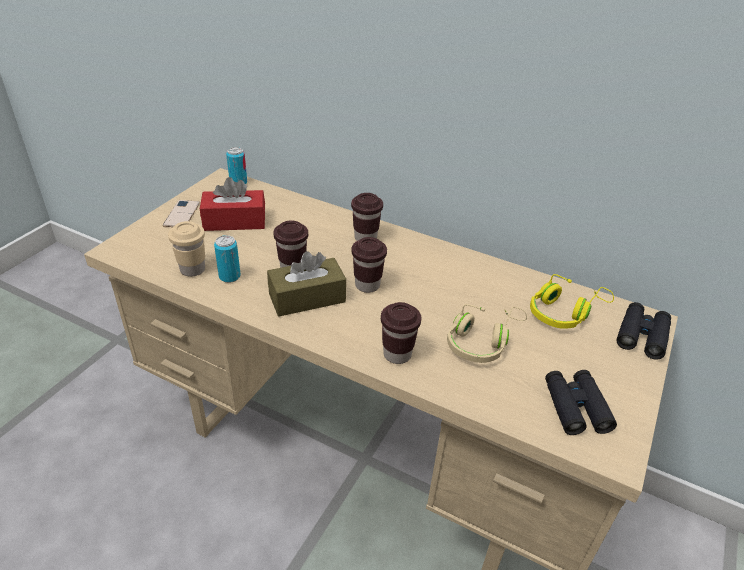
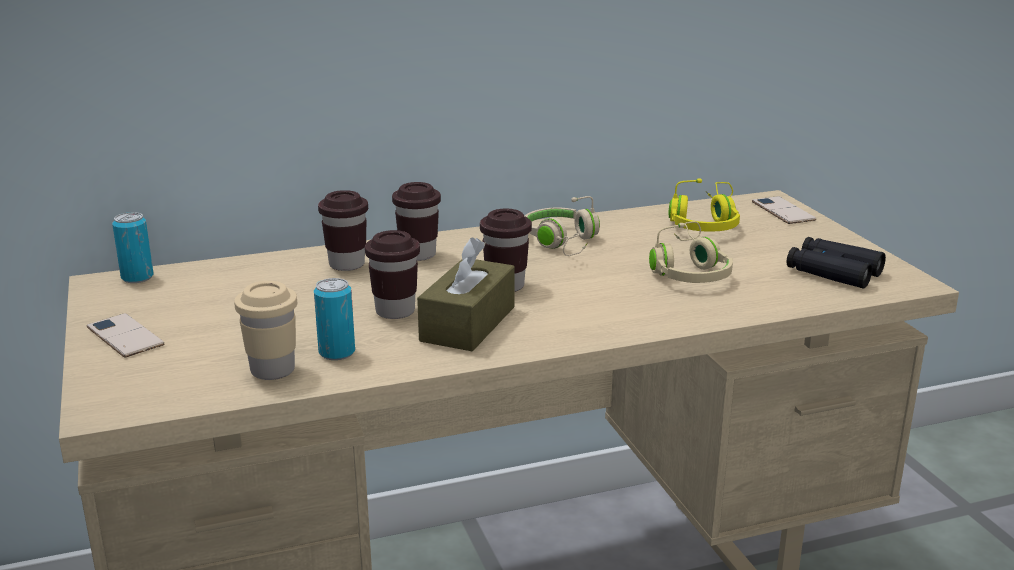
camera: 45 degrees left, 15 degrees down
(234, 221) = (222, 309): red tissue box -> none
(397, 354) = (644, 315): brown cup -> brown cup (347, 264)
(450, 274) = (563, 243): none -> beige headphones
(642, 335) = (783, 211): black binoculars -> phone

